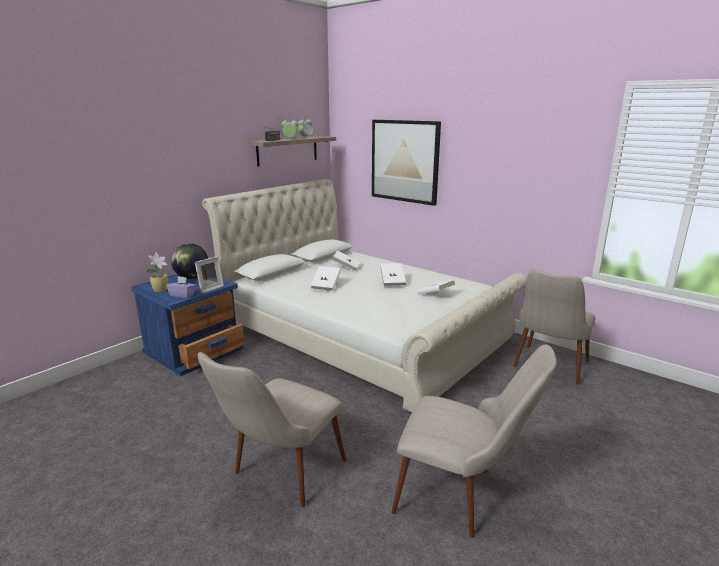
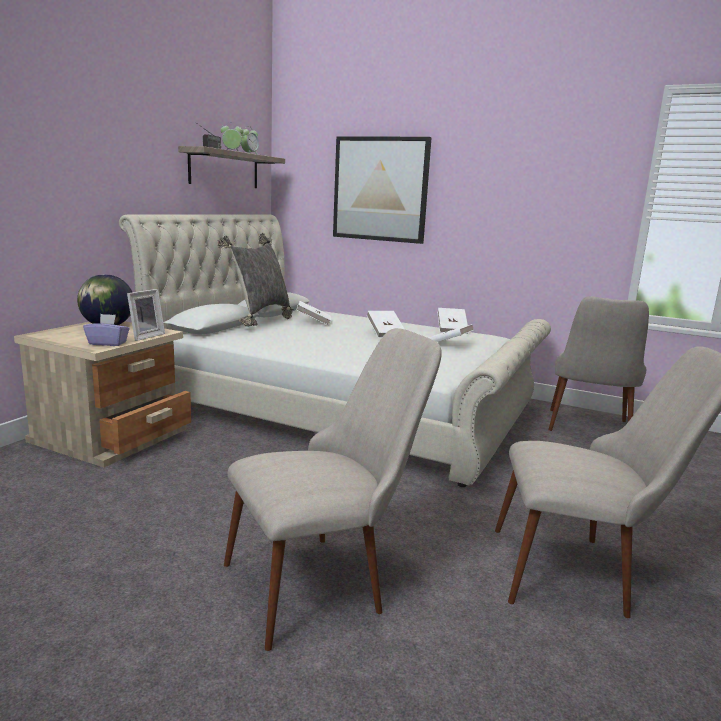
camera: 15 degrees left, 5 degrees down
(161, 290) = (68, 338): potted plant -> none
(197, 351) = (115, 436): blue nightstand -> beige nightstand
(279, 478) = (326, 579): beige chair -> beige chair turned 135 degrees counterclockwise
(305, 267) = (258, 322): none -> pillow
(326, 285) = (302, 338): white book -> white book (452, 330)

